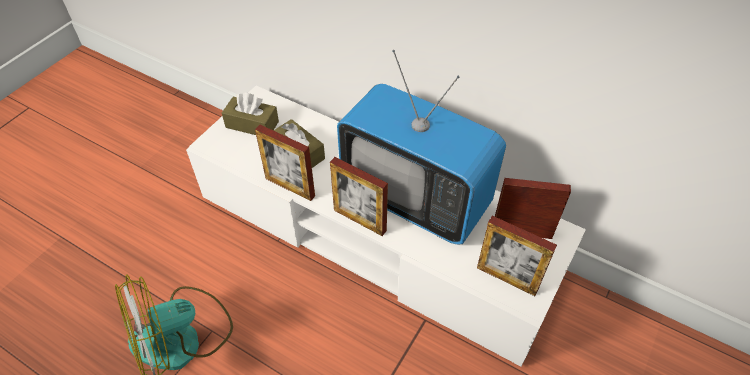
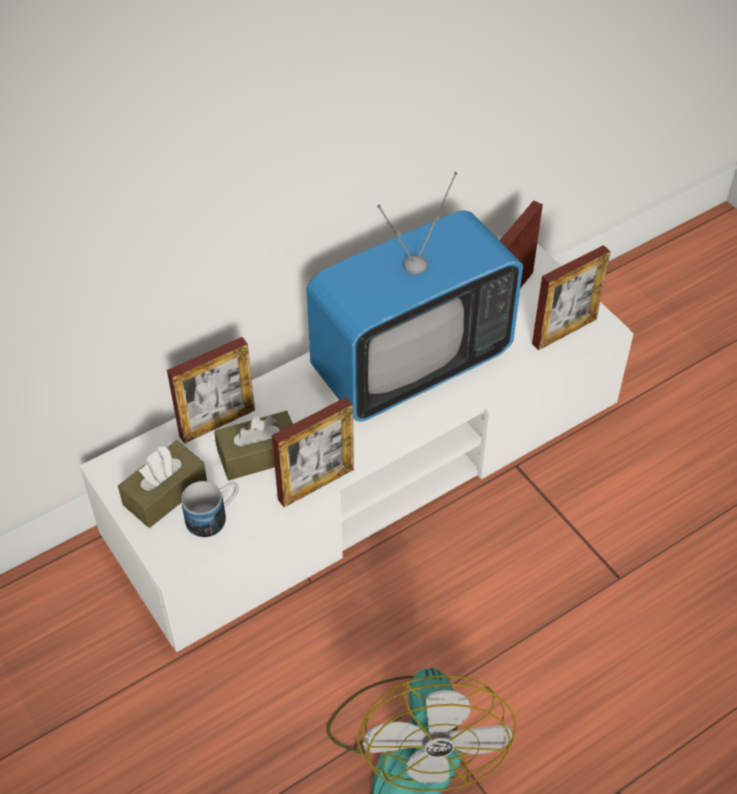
camera: 65 degrees left, 0 degrees up
(245, 151) = (214, 516): none -> mug
(360, 220) = (414, 430): picture frame -> picture frame (217, 423)

